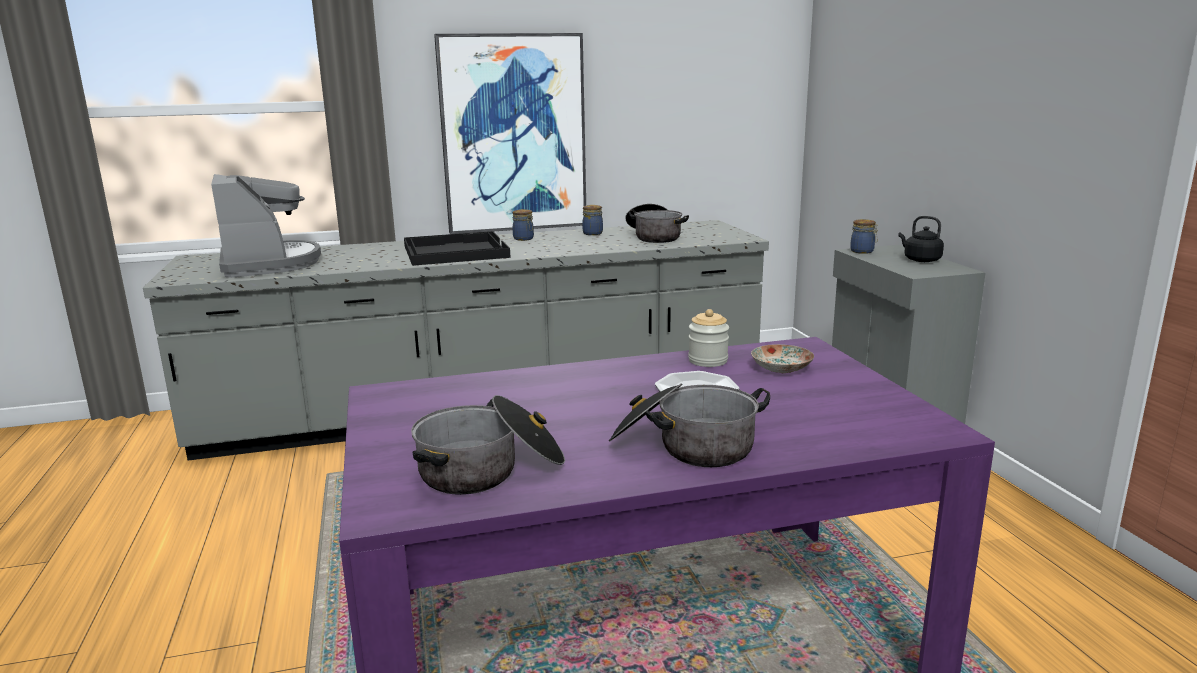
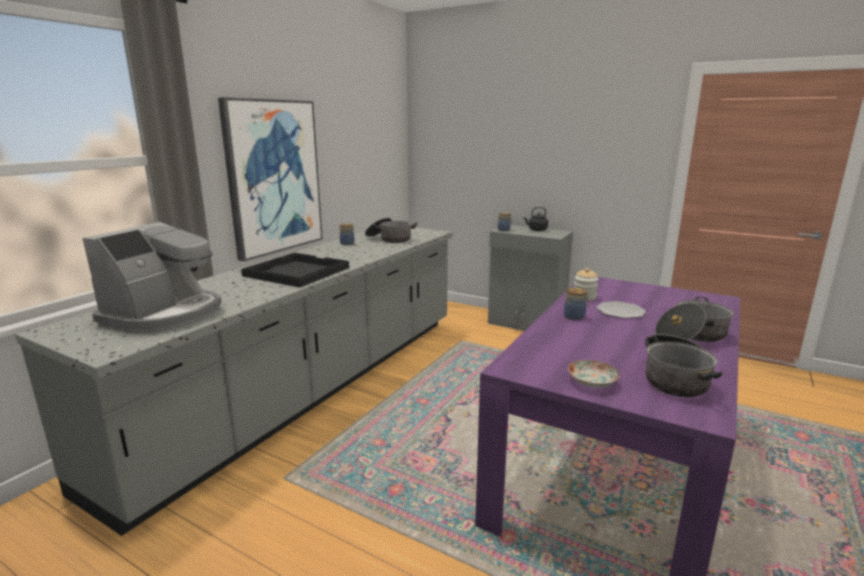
camera: 45 degrees left, 0 degrees up
(269, 264) = (165, 314): coffee machine -> coffee machine turned 90 degrees clockwise
(524, 239) = (315, 254): jar -> jar (575, 317)
(781, 369) = (617, 292): plate -> plate (592, 382)

